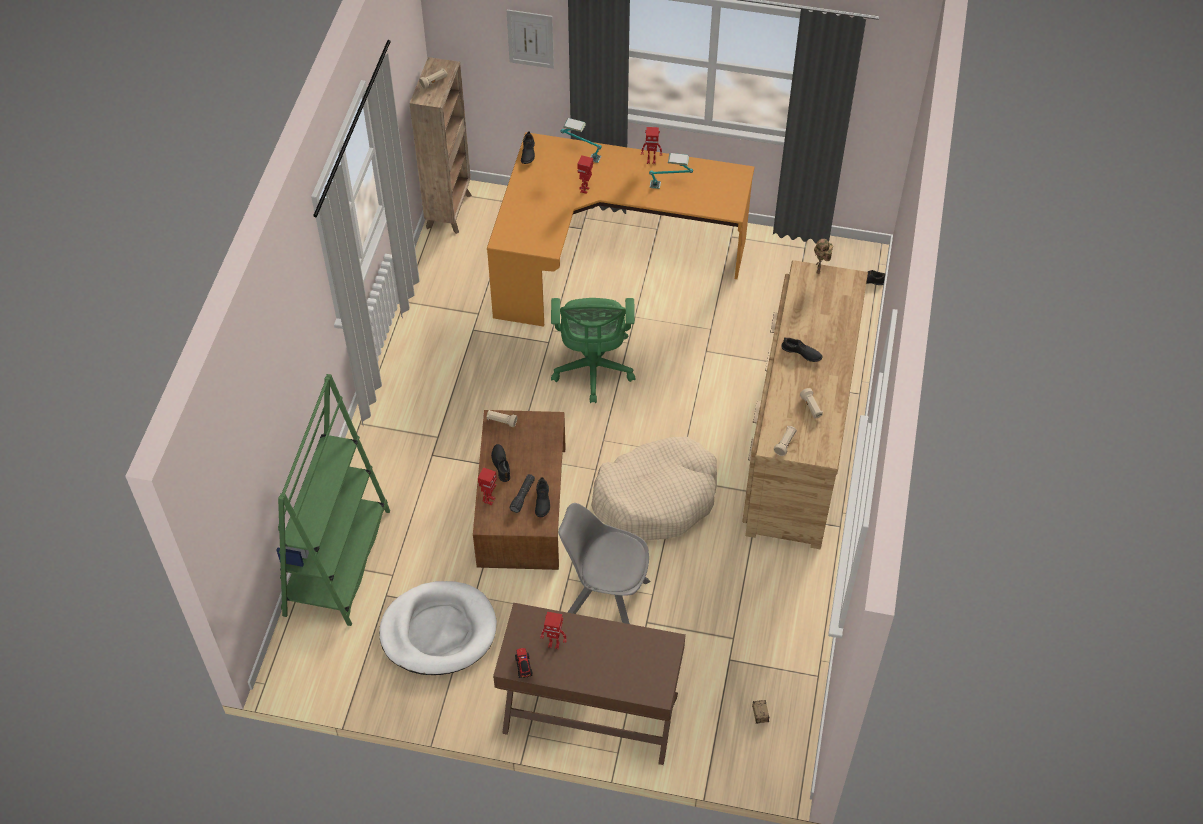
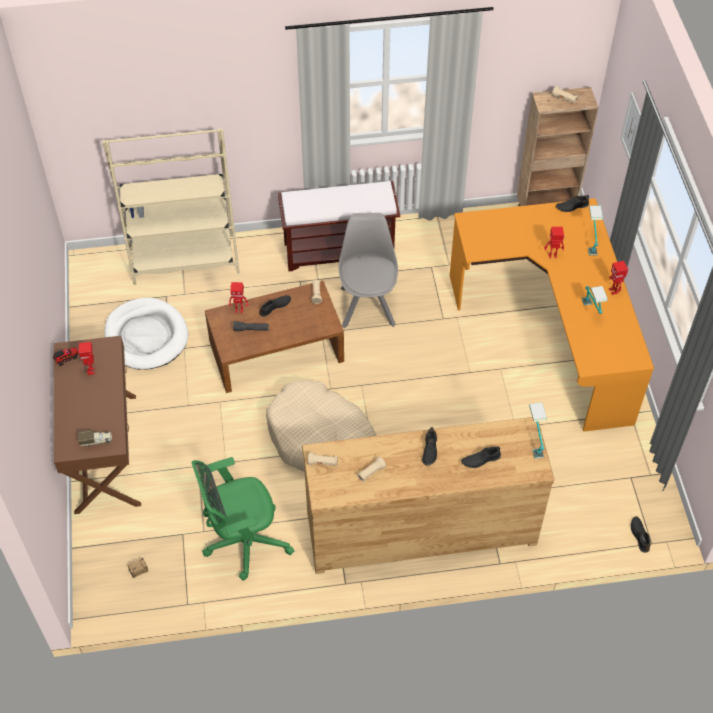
camera: 70 degrees right, 0 degrees up
(338, 562) = (184, 259): green bookcase -> beige bookcase
(406, 404) = (340, 250): none -> brown bench
(542, 501) = (250, 343): black shoe -> black shoe (480, 459)
(593, 370) = (429, 357): green office chair -> green office chair (243, 542)
(605, 597) = (211, 431): grey chair -> grey chair (367, 304)
(656, 659) = (96, 440): none -> toy truck
(819, 271) = (534, 440): toy robot -> table lamp

